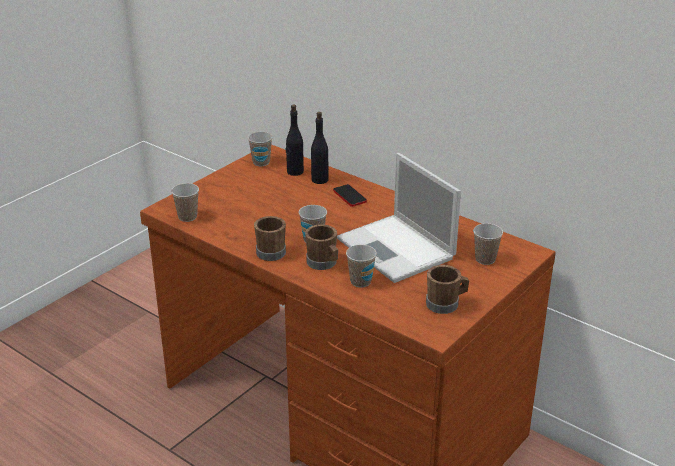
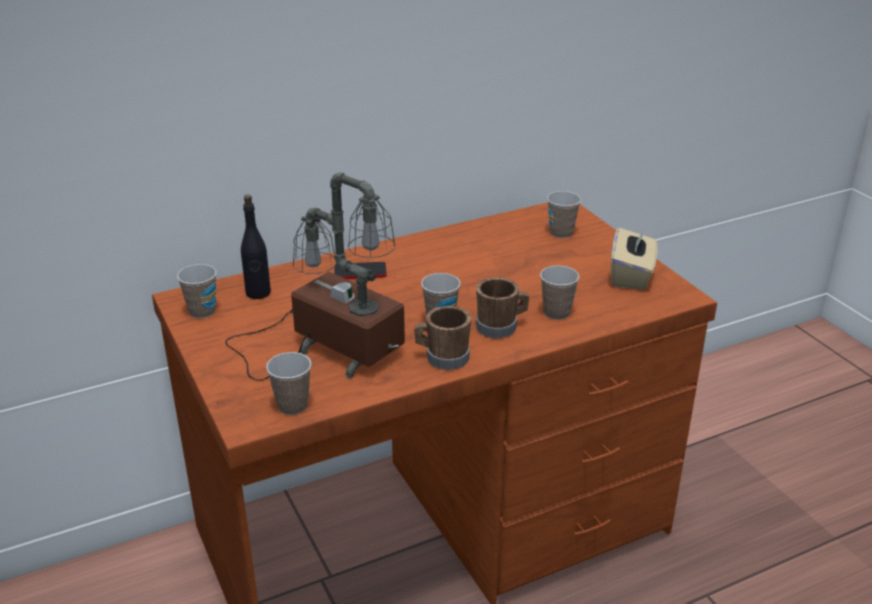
camera: 65 degrees left, 0 degrees up
(252, 211) = (329, 348): none -> table lamp
(319, 180) = (298, 281): black bottle -> none
(397, 249) = (505, 274): laptop -> none
(446, 304) = (631, 276): brown mug -> beige tissue box

